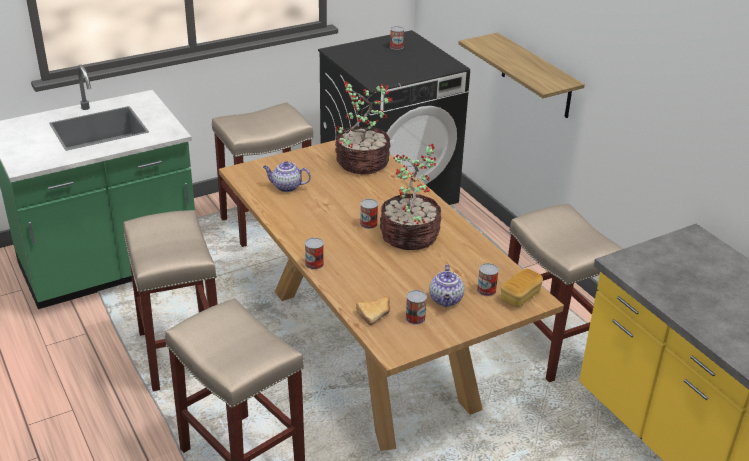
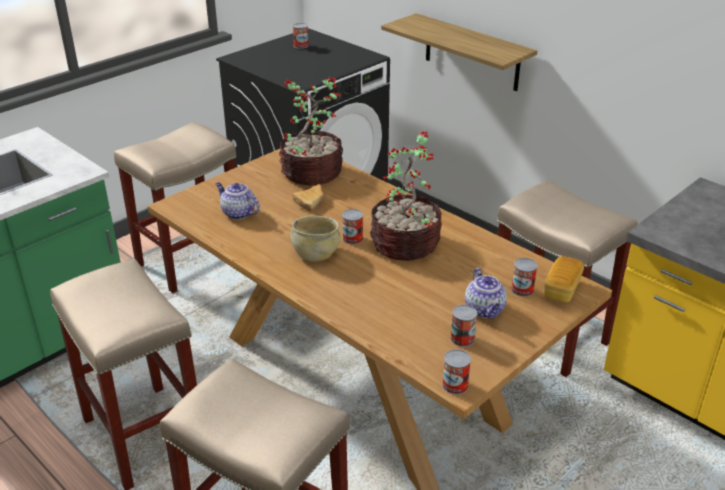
camera: 15 degrees left, 0 degrees up
(286, 187) = (237, 213): teapot -> teapot turned 45 degrees clockwise
(314, 264) = (313, 297): can -> can (455, 385)
(333, 230) = (316, 253): none -> beige bowl
(376, 314) = (415, 343): bread -> bread (312, 202)

